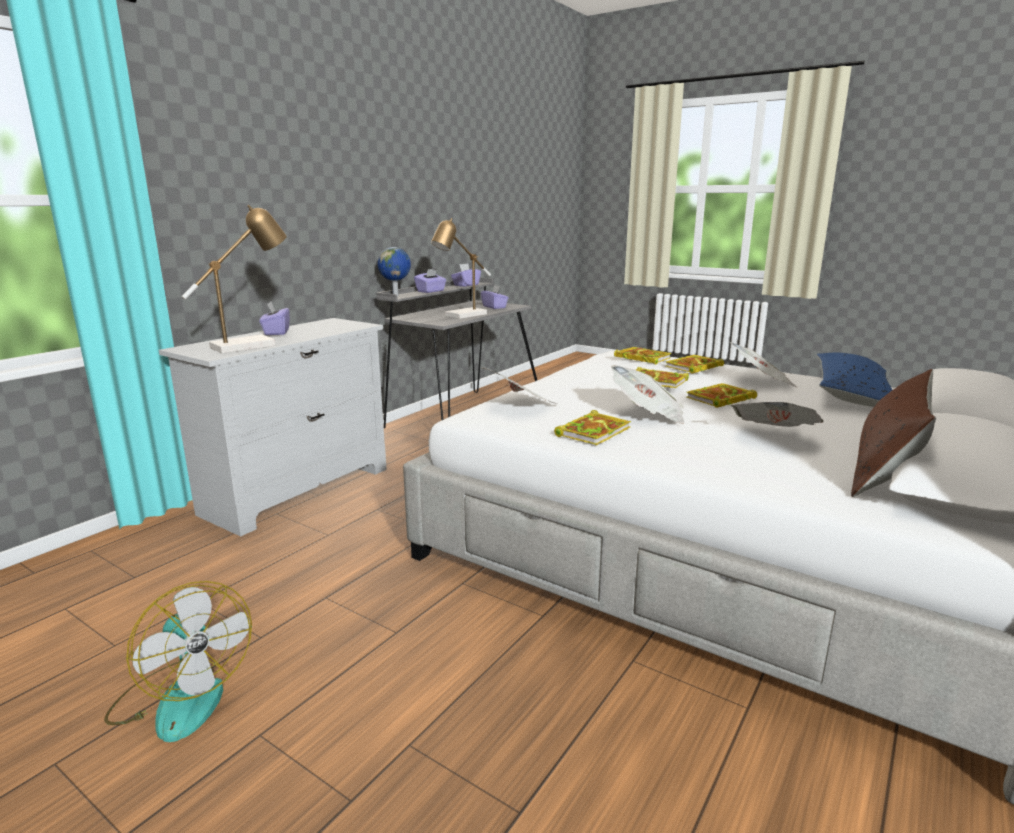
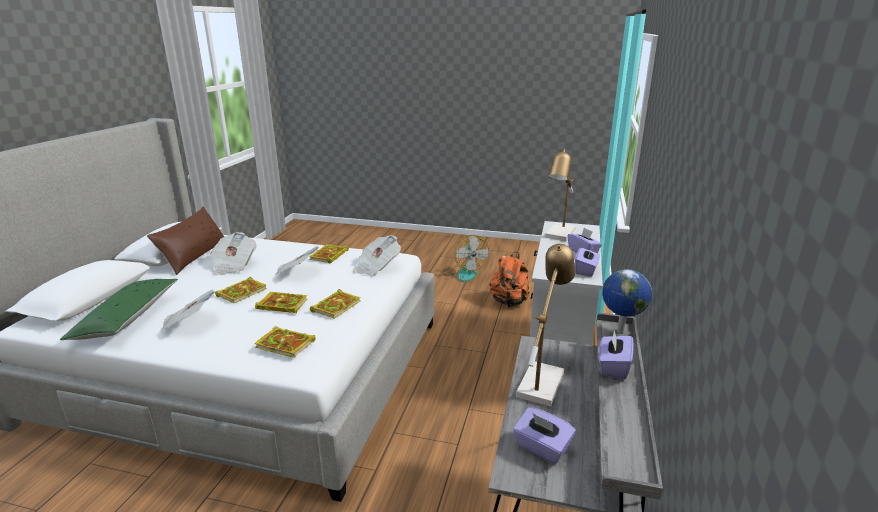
camera: 160 degrees right, 5 degrees up
(182, 697) = (464, 273): fan -> fan turned 135 degrees counterclockwise
(225, 578) = (509, 302): none -> orange backpack
(466, 285) = (620, 433): purple tissue box -> purple tissue box (586, 270)
(693, 367) = (239, 333): book -> book (336, 306)
(852, 394) = (127, 318): blue pillow -> green pillow

